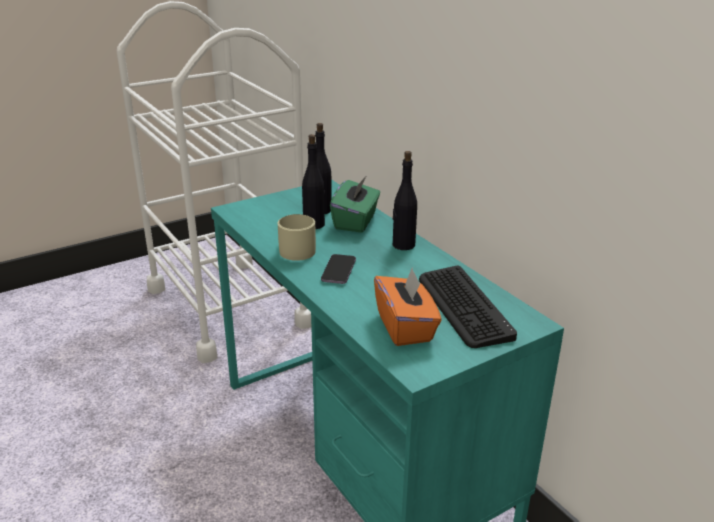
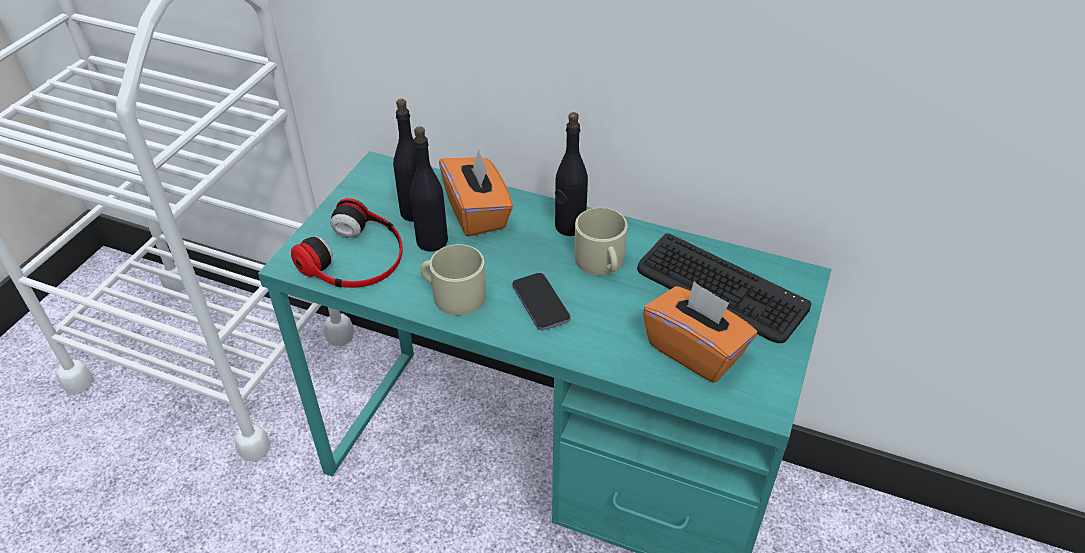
camera: 35 degrees left, 15 degrees up
(265, 217) = (356, 257): none -> headphones
(356, 221) = (477, 213): green tissue box -> orange tissue box
(401, 267) = (601, 262): none -> beige mug

